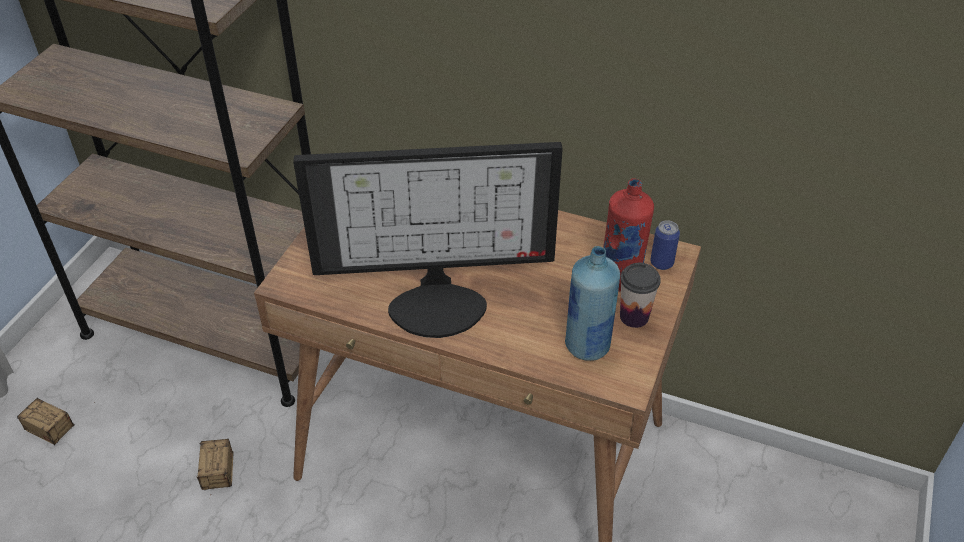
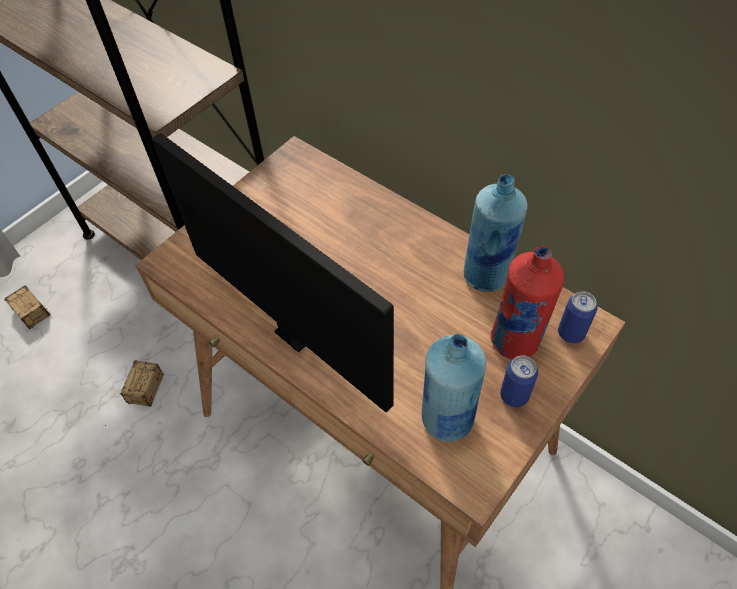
camera: 20 degrees right, 10 degrees up
(438, 301) = (308, 321): monitor -> monitor turned 150 degrees counterclockwise
(577, 235) = (486, 275): none -> blue bottle
(634, 317) = (514, 395): cup -> can

